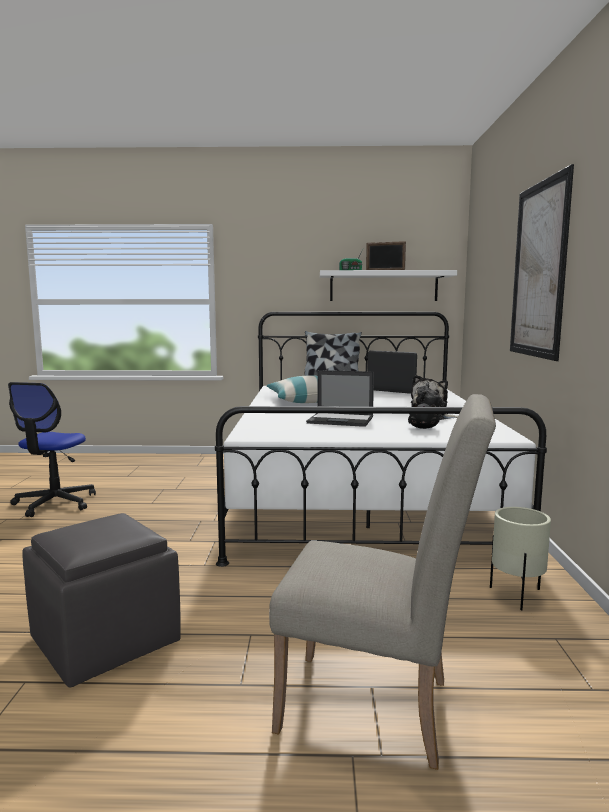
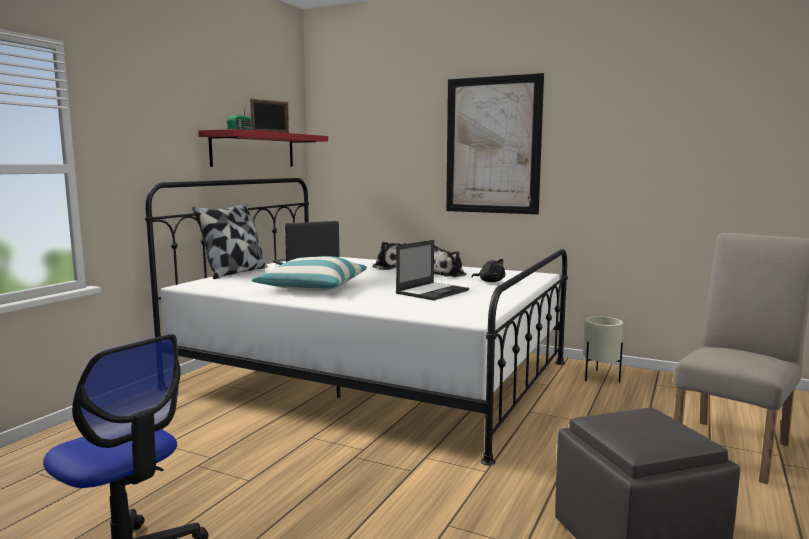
camera: 65 degrees left, 0 degrees up
(383, 286) = (254, 150): white shelf -> red shelf

